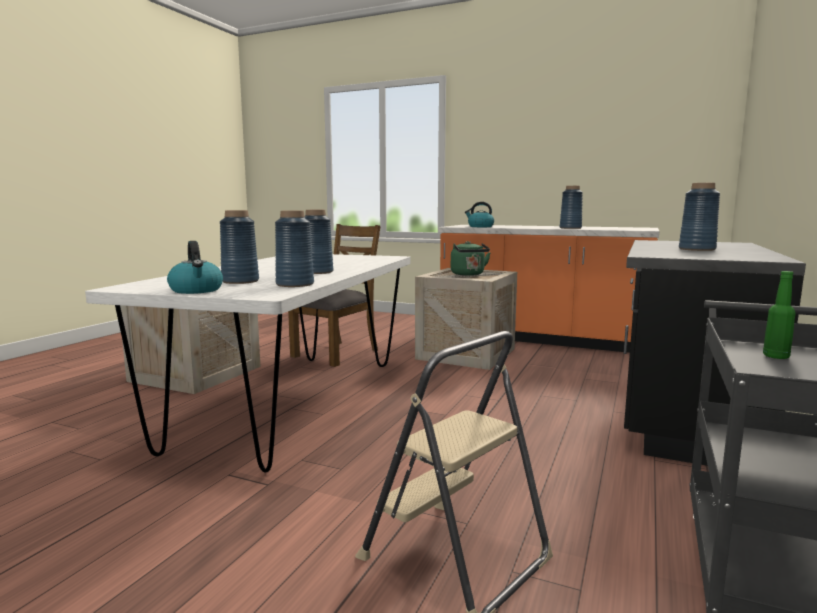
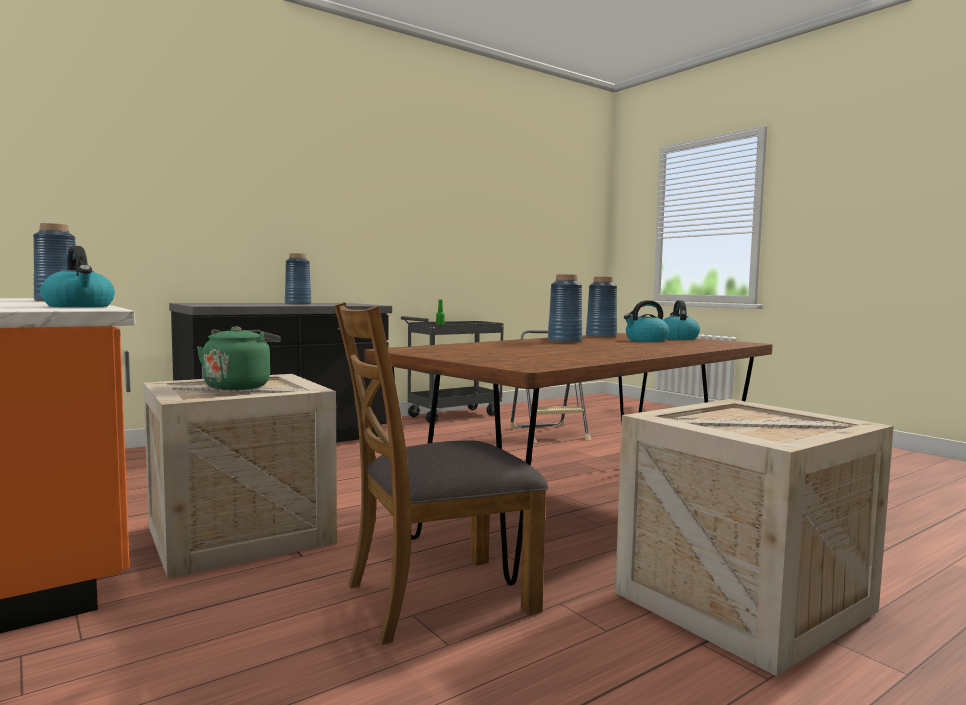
camera: 150 degrees left, 5 degrees down
(240, 281) = (646, 340): blue vase -> kettle
(294, 402) = (583, 511): white dining table -> brown dining table

